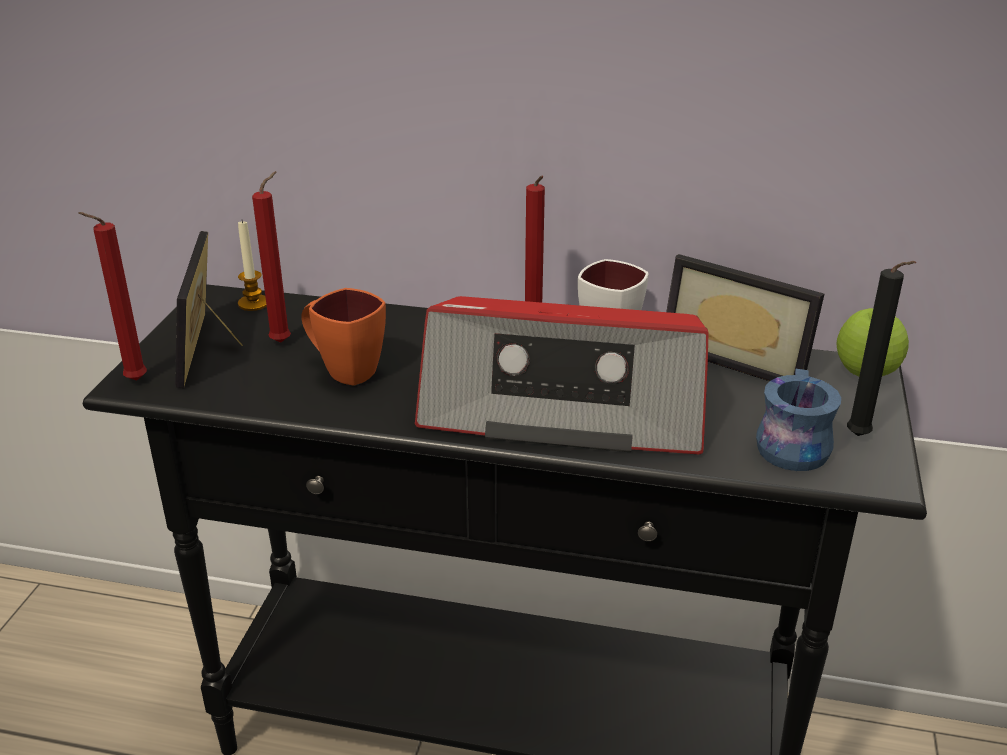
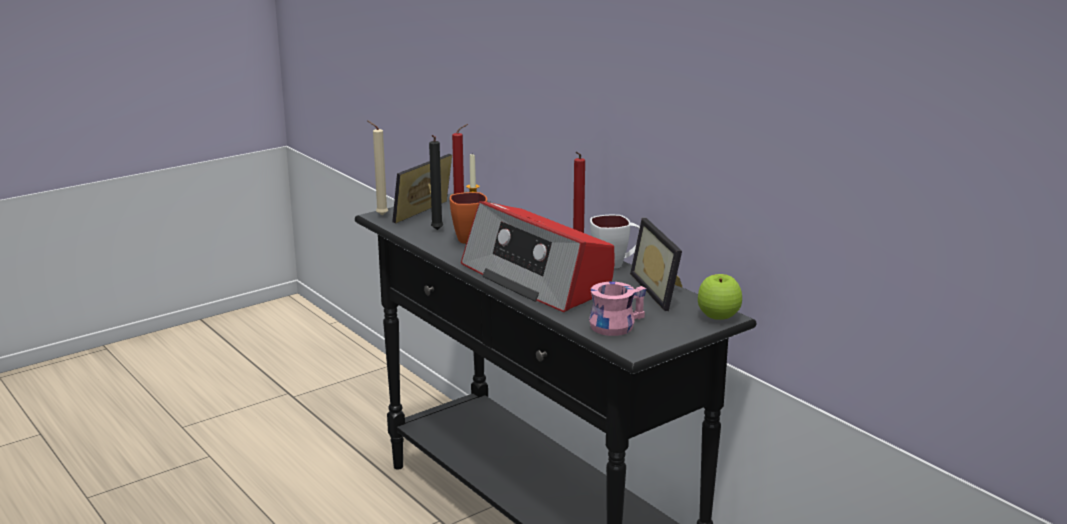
camera: 40 degrees right, 10 degrees down
(132, 381) = (380, 215): red candle -> beige candle
(787, 443) = (615, 324): blue mug -> pink mug
(860, 438) = (656, 335): black candle -> black candle (436, 230)

